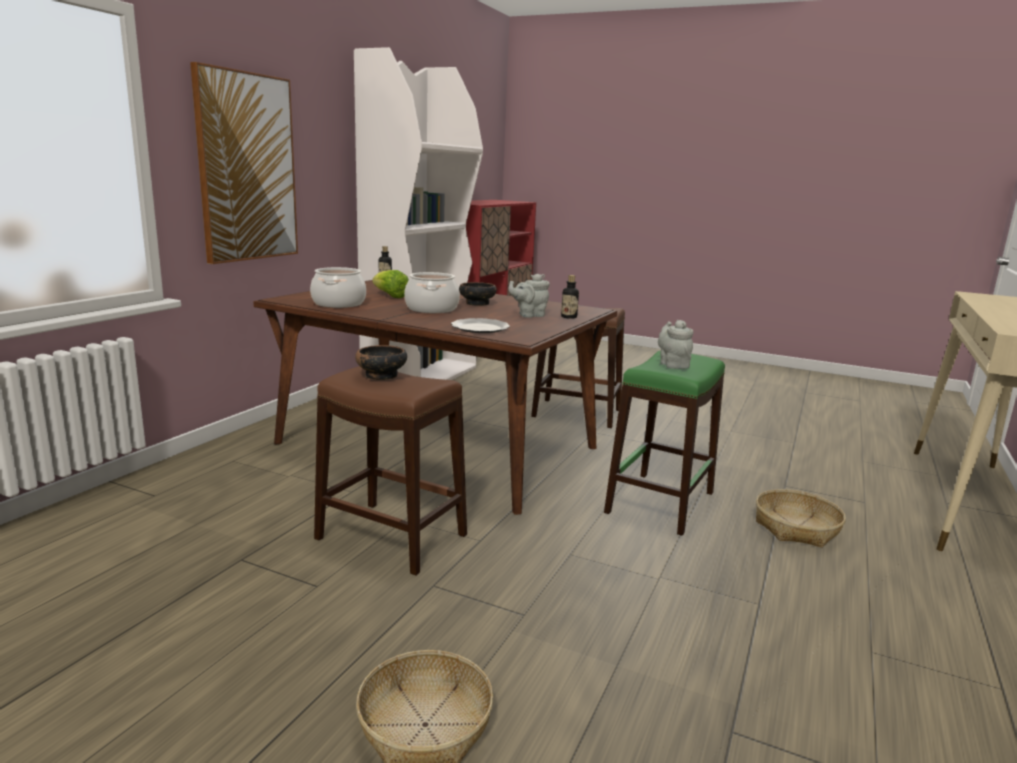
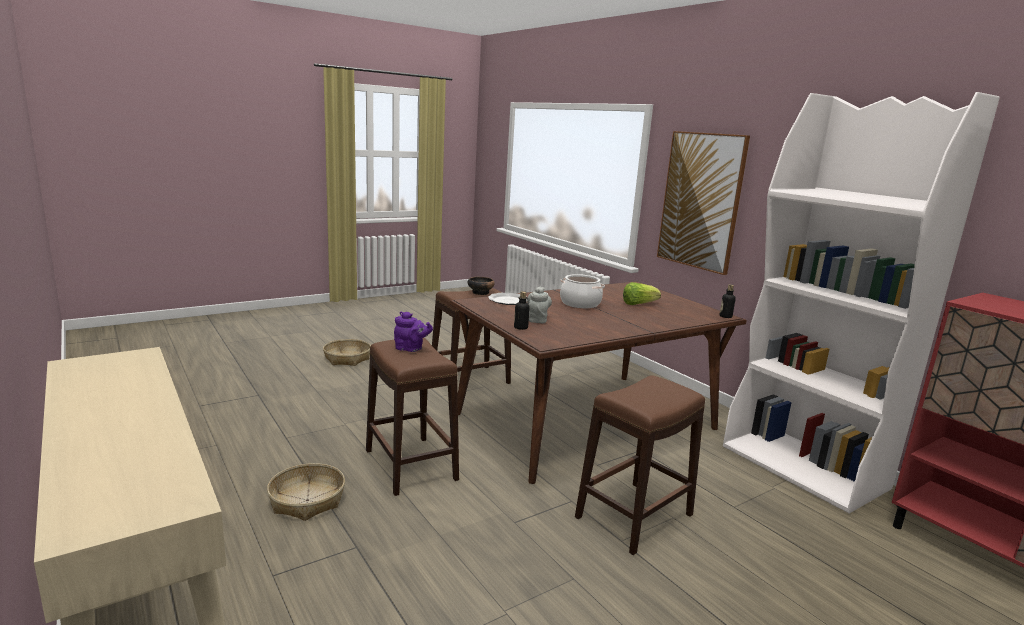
camera: 120 degrees right, 0 degrees up
(339, 304) = (612, 290): cooking pot -> none
(477, 303) = (595, 317): bowl -> none
(661, 502) = (410, 465): green stool -> brown stool
(673, 364) = (411, 349): grey teapot -> purple teapot

